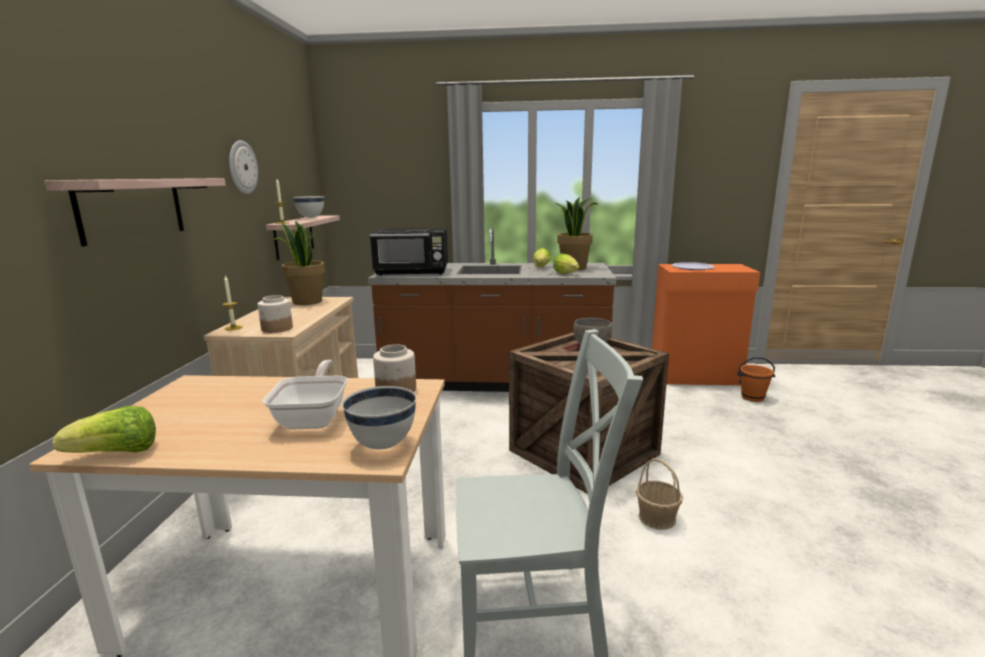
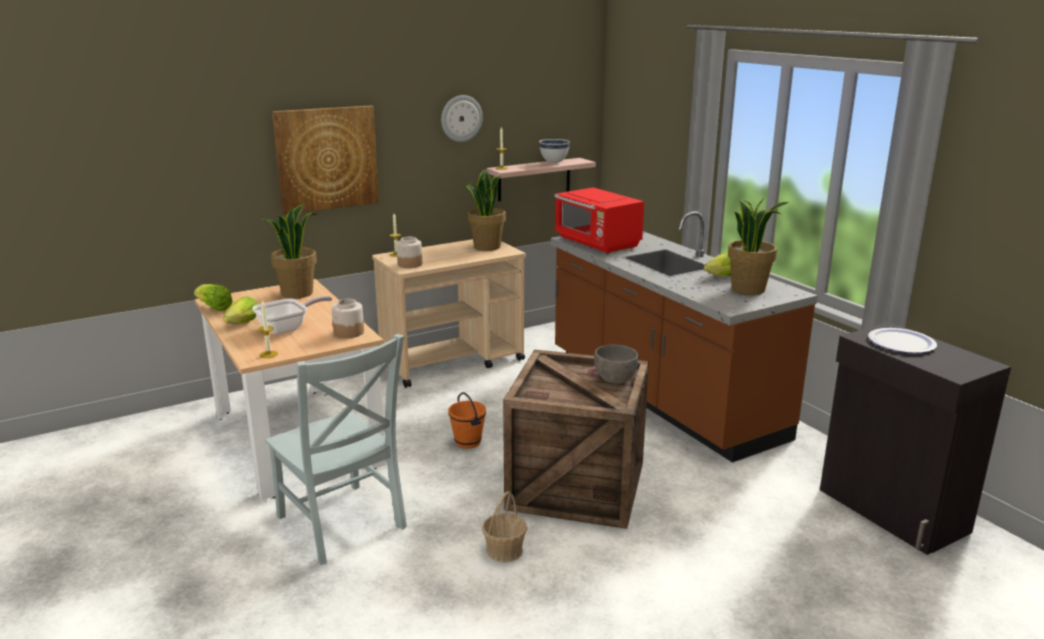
camera: 55 degrees right, 5 degrees up
(132, 208) = (326, 158): shelf -> picture
(206, 392) = (297, 293): none -> potted plant
(383, 445) = (268, 354): white bowl -> candle
(413, 272) = (597, 243): black microwave -> red microwave
(567, 274) = (704, 294): lettuce -> lettuce (241, 324)
(696, 377) = (892, 511): orange cabinet -> black cabinet
(752, 397) = (890, 568): orange bucket -> orange bucket (468, 442)

